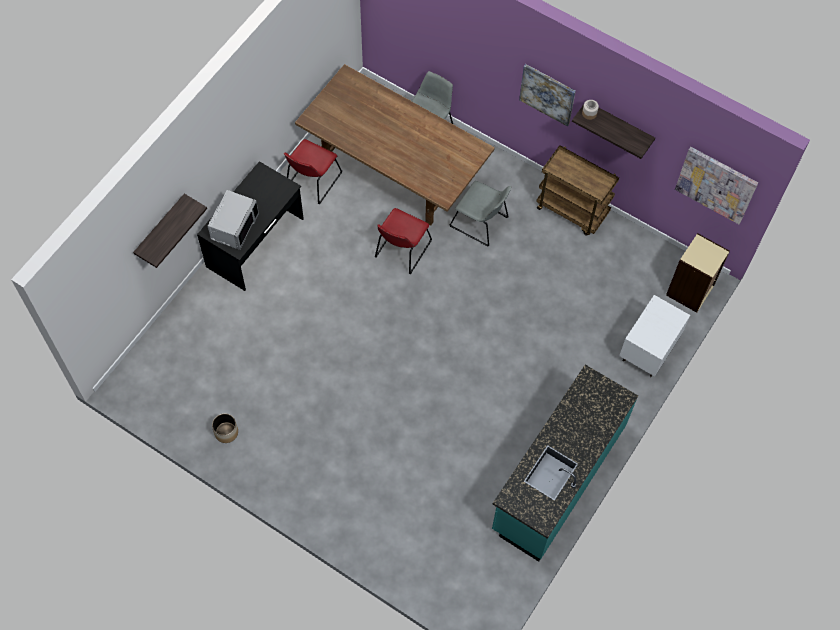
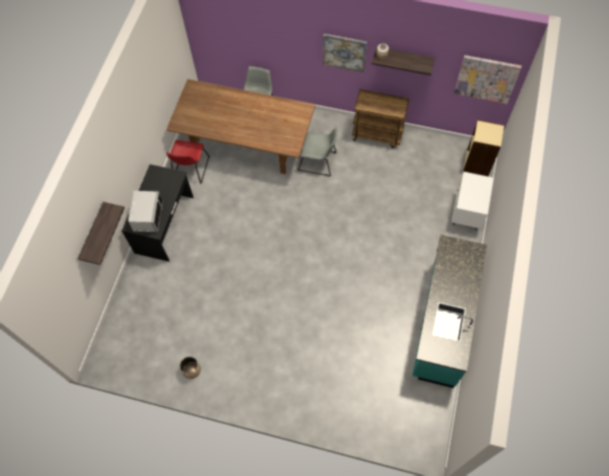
camera: 15 degrees left, 0 degrees up
(401, 251) = (271, 198): red chair -> none

